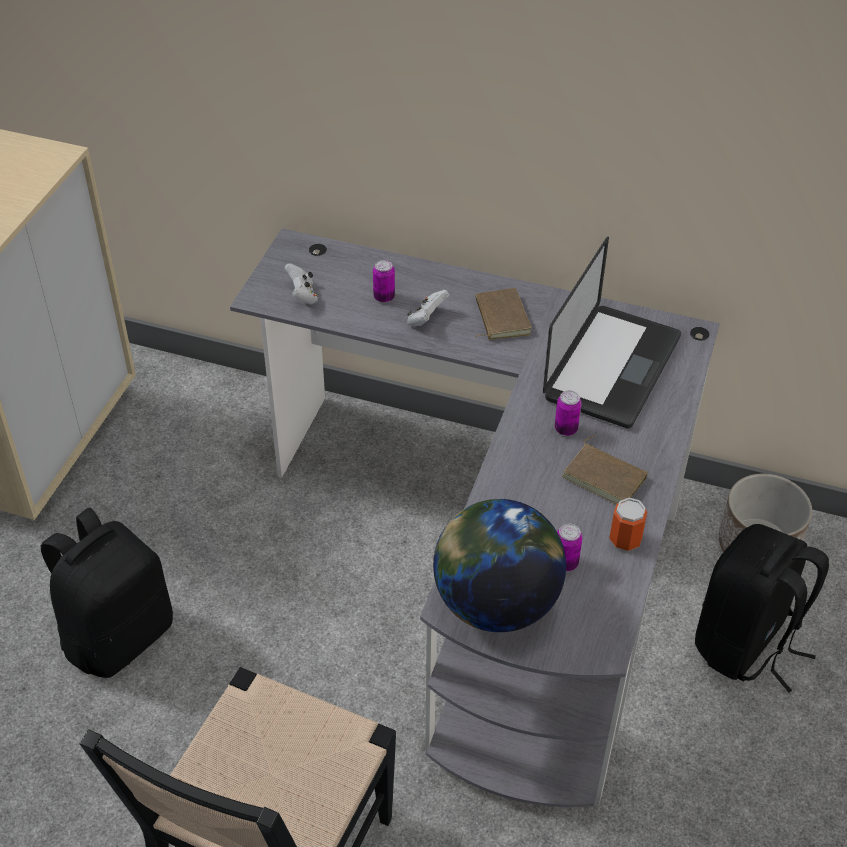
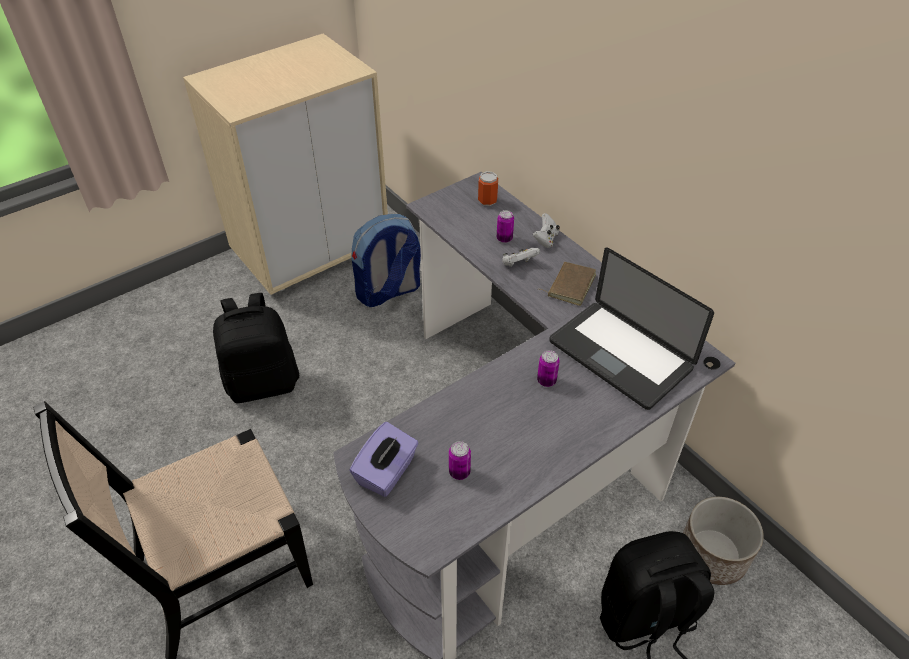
camera: 35 degrees right, 0 degrees up
(184, 443) = (388, 292): none -> backpack
(302, 295) = (454, 216): white game controller -> white game controller (545, 239)
(495, 603) = (387, 472): globe -> purple tissue box
(606, 476) = (544, 428): brown book -> none
(612, 368) = (620, 355): laptop -> laptop turned 75 degrees clockwise
(625, 540) = (517, 480): can -> can (487, 200)

